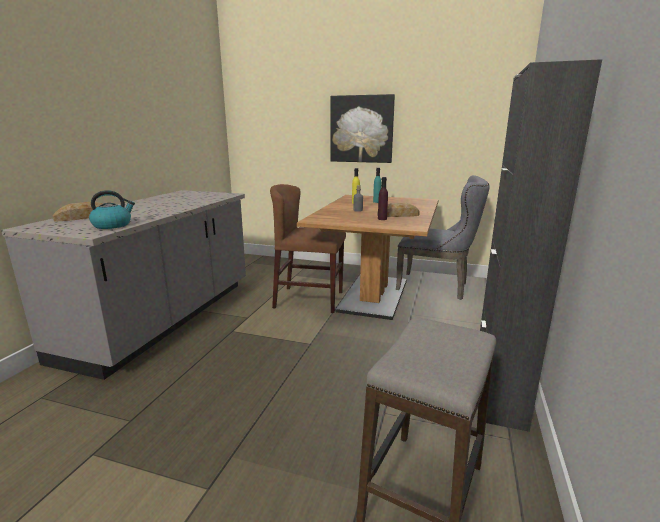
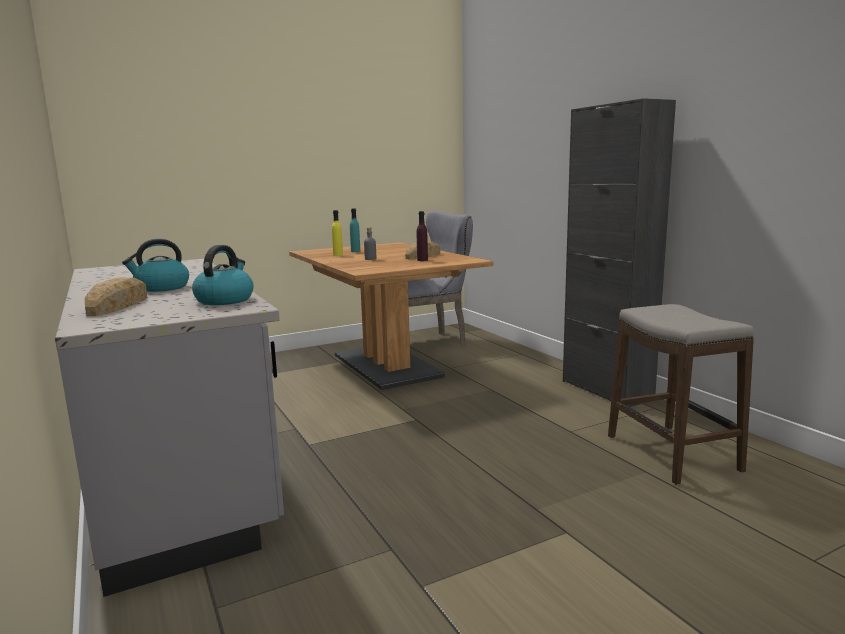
camera: 45 degrees left, 5 degrees down
(139, 210) = (161, 288): none -> kettle
(309, 299) = (328, 390): brown chair -> none
(361, 129) = (294, 163): picture -> none

